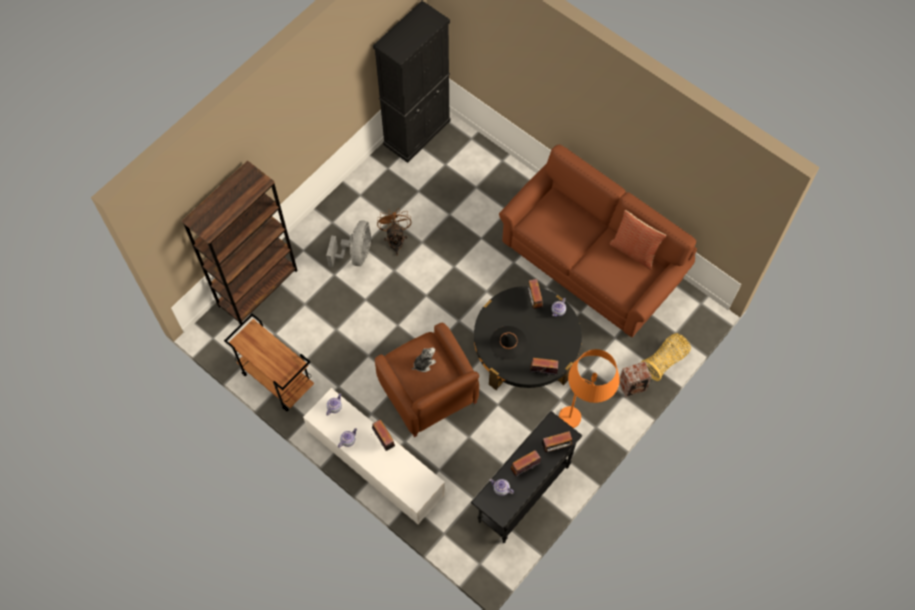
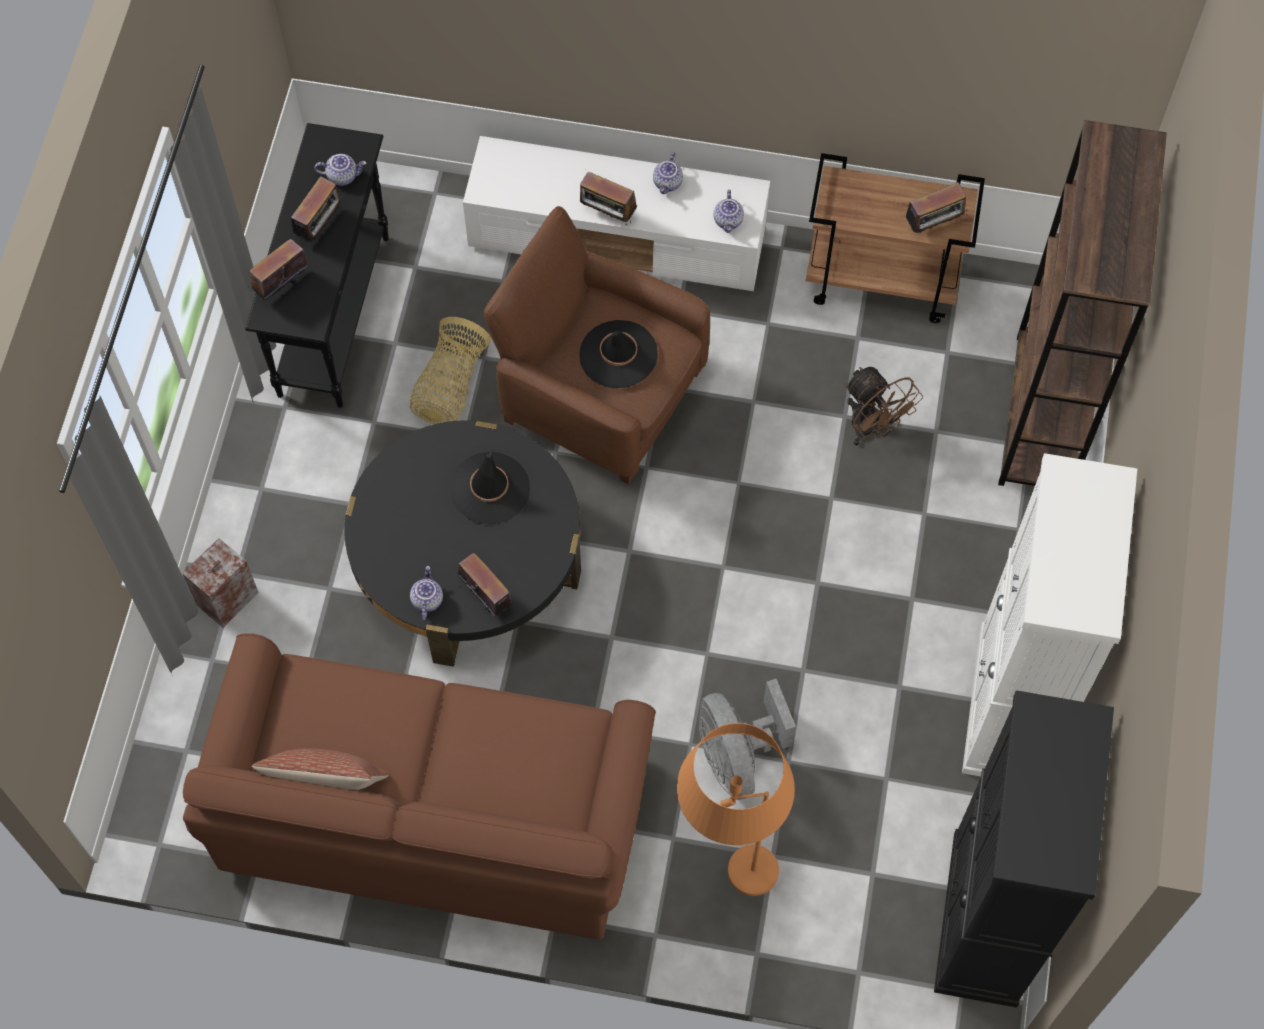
camera: 150 degrees right, 0 degrees up
(355, 254) = (913, 574): grey fan -> grey fan (737, 756)
(356, 192) = (1010, 706): none -> white cabinet
(395, 240) = (857, 646): brown fan -> brown fan (872, 428)
(423, 363) = (618, 354): plush toy -> black hat
(543, 371) = (394, 470): radio -> radio (933, 225)
(581, 423) = (292, 483): orange floor lamp -> orange floor lamp (724, 873)
(665, 360) = (184, 682): basket -> basket (450, 387)

